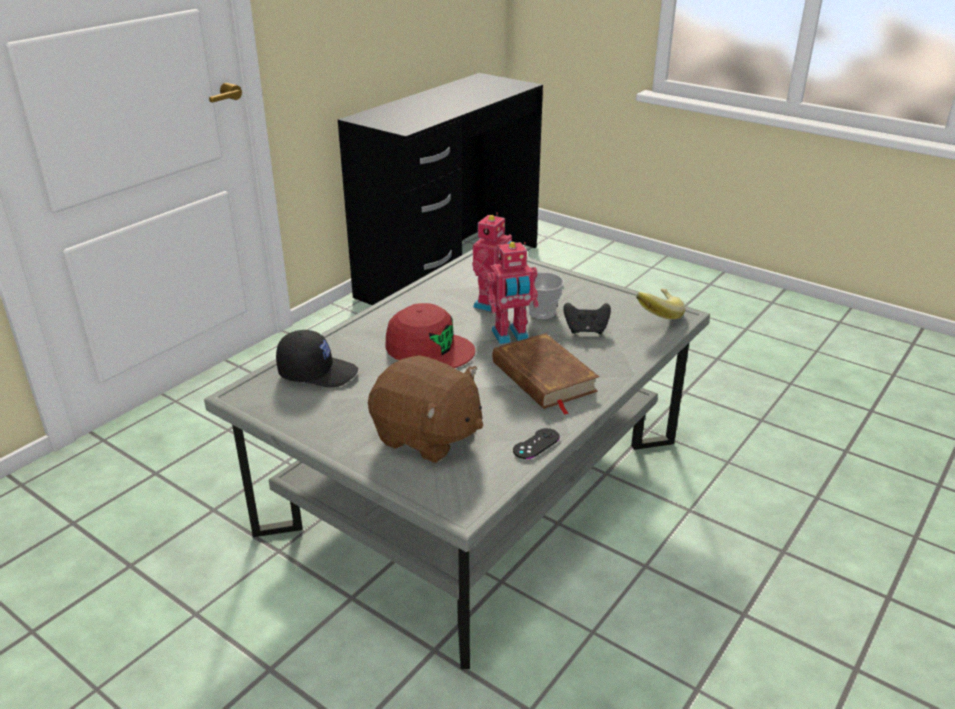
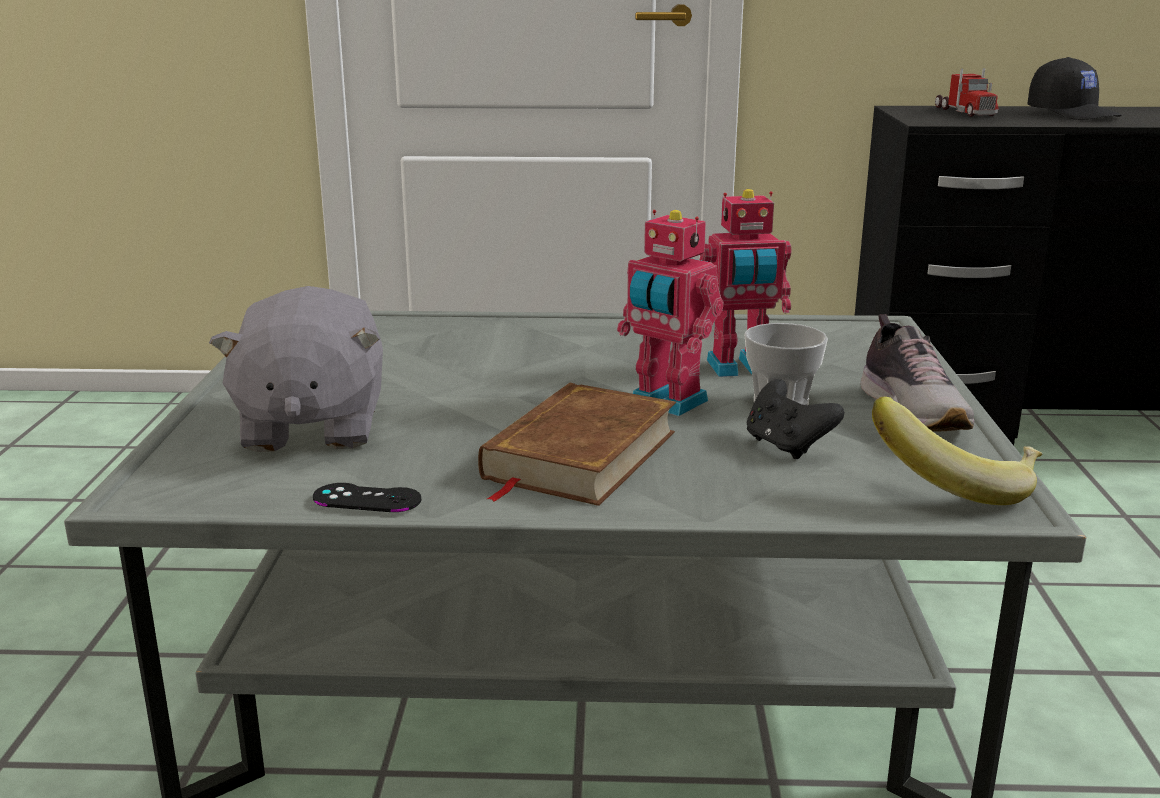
camera: 55 degrees right, 10 degrees down
(318, 372) = (392, 333): black cap -> black cap (1073, 114)
(393, 114) = (964, 112): none -> toy truck
(427, 436) = (311, 427): brown plush toy -> grey plush toy
(429, 348) = (545, 368): red cap -> none
(585, 292) = (914, 412): none -> shoe

